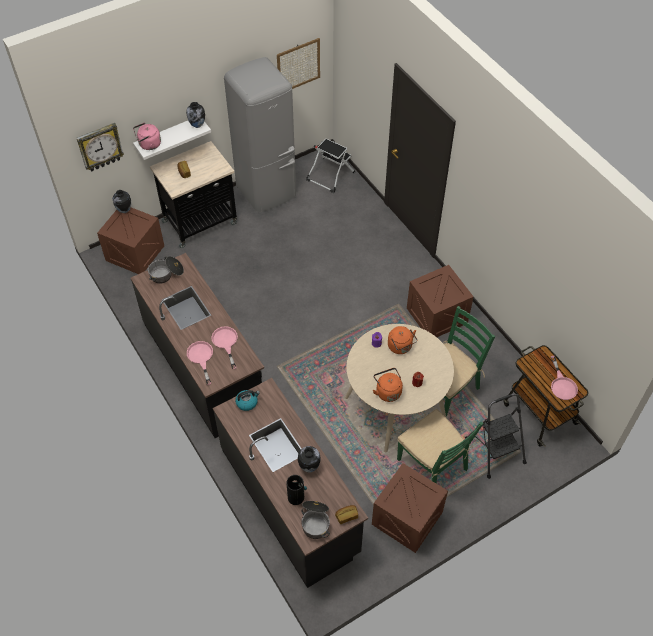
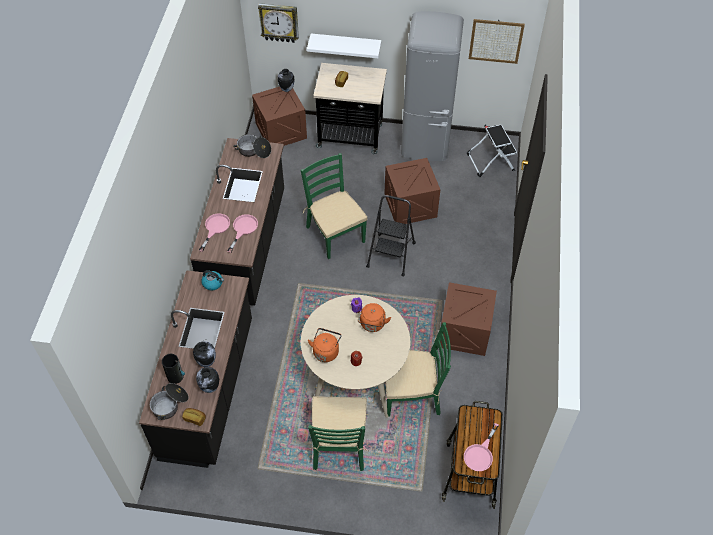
camera: 40 degrees right, 0 degrees up
(148, 145) = (320, 41): pink kettle -> none
(197, 125) = (371, 47): vase -> vase (210, 388)
(266, 308) = (335, 234): none -> green chair
(407, 518) = (278, 470): crate -> crate (410, 205)
(494, 448) = (402, 471): black step ladder -> black step ladder (391, 253)

